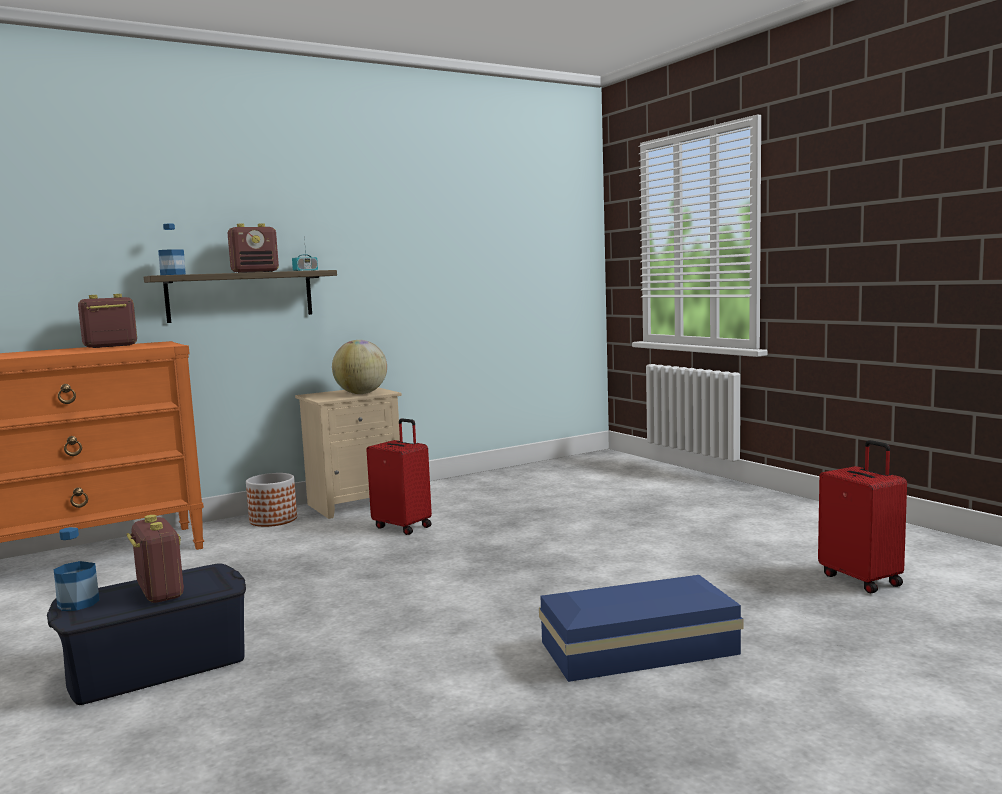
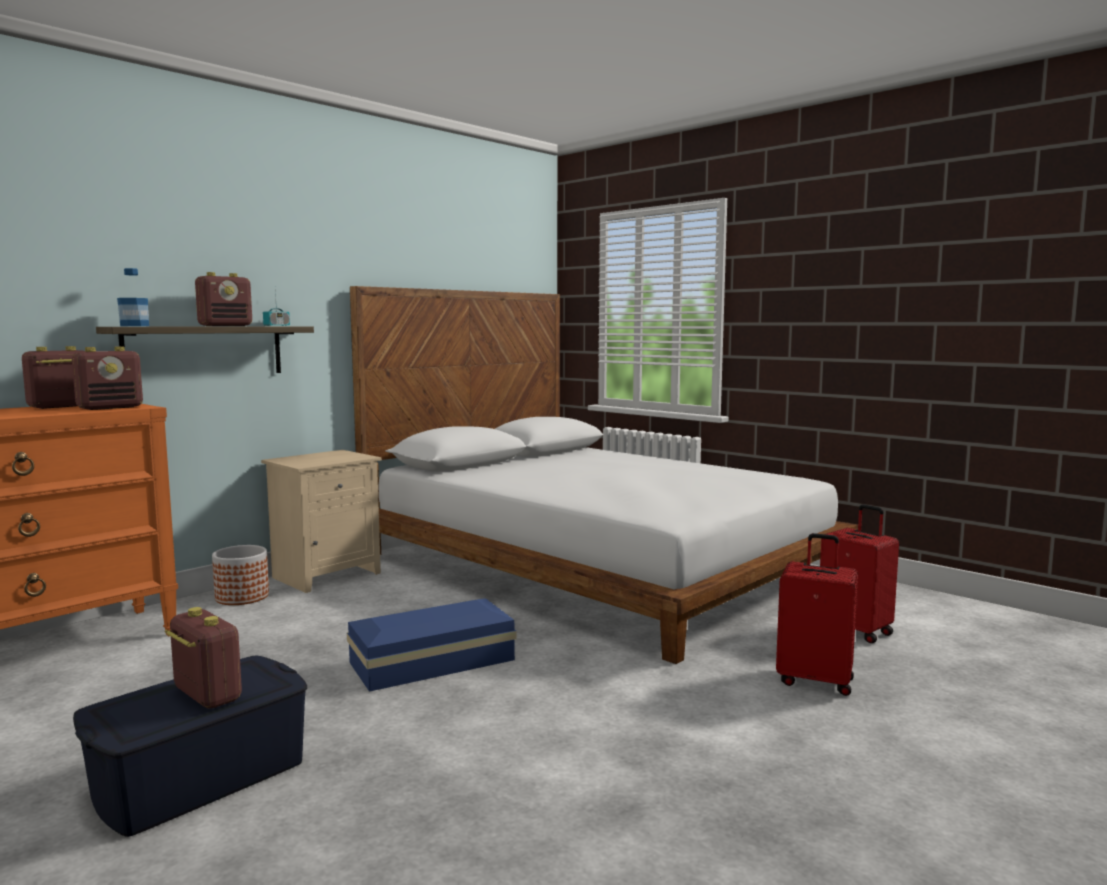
camera: 15 degrees left, 0 degrees up
(78, 603) = (112, 716): bottle -> none
(145, 346) = (111, 407): none -> radio
(361, 393) = (338, 458): globe -> none
(403, 526) = (395, 598): red suitcase -> red suitcase (815, 680)
(616, 504) = (597, 565): none -> white bed
(642, 648) = (707, 713): blue storage box -> blue storage box (435, 661)

